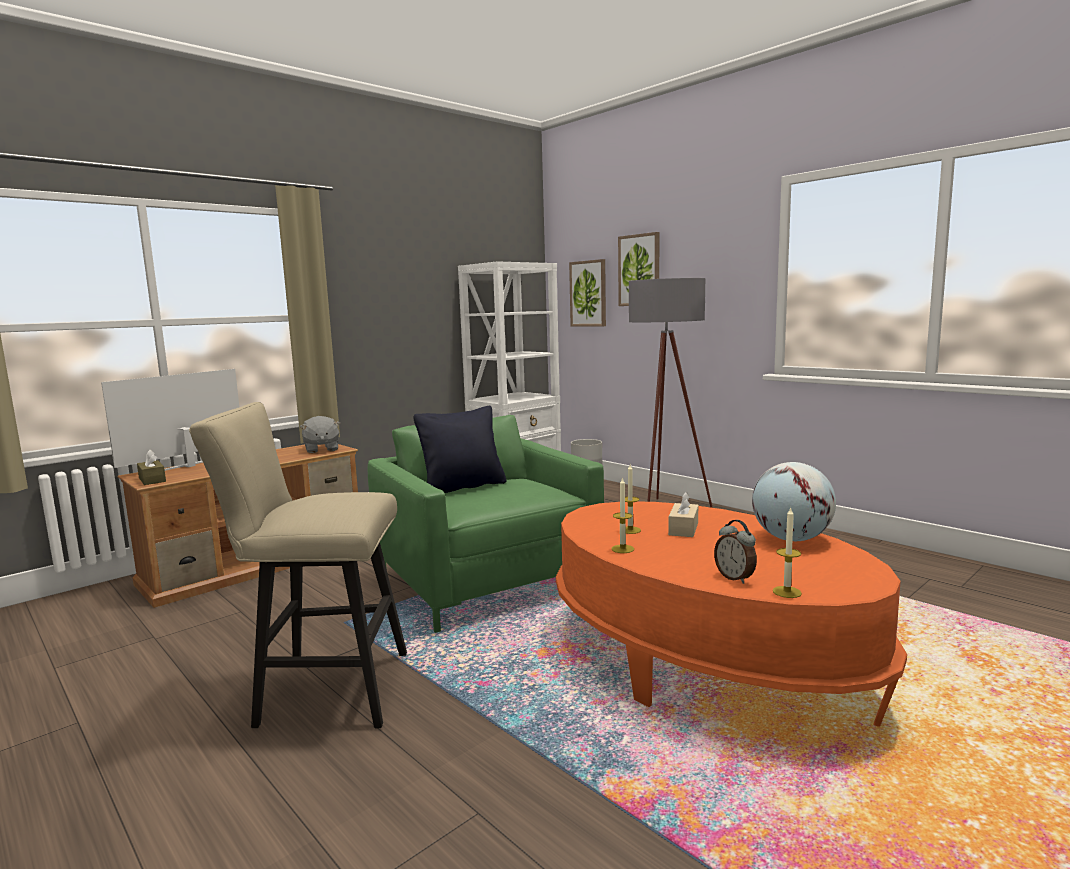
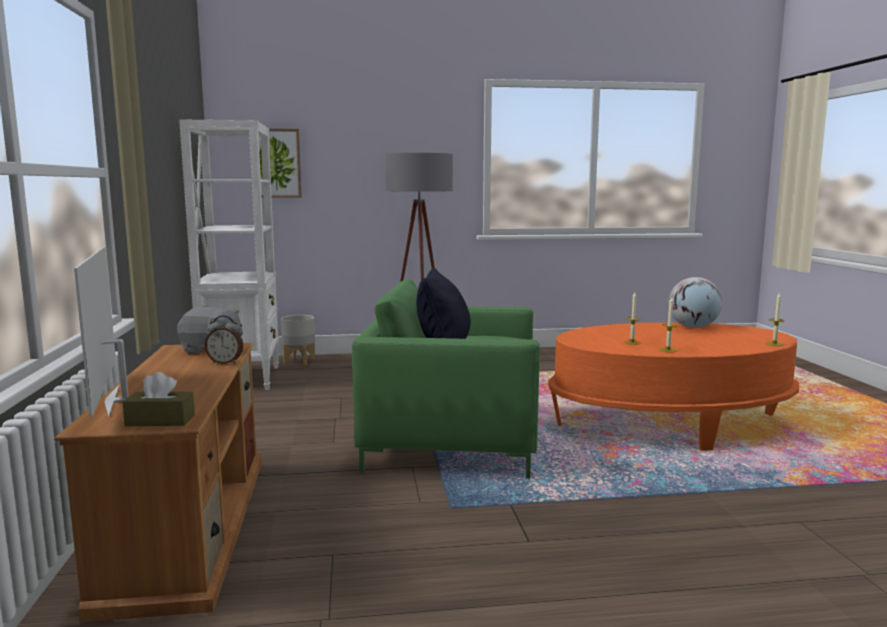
camera: 55 degrees left, 0 degrees up
(323, 690) = (582, 541): beige stool -> none
(639, 270) = (344, 143): picture -> none
(683, 529) = (646, 335): beige tissue box -> none
(735, 578) = (744, 345): alarm clock -> alarm clock (225, 362)

